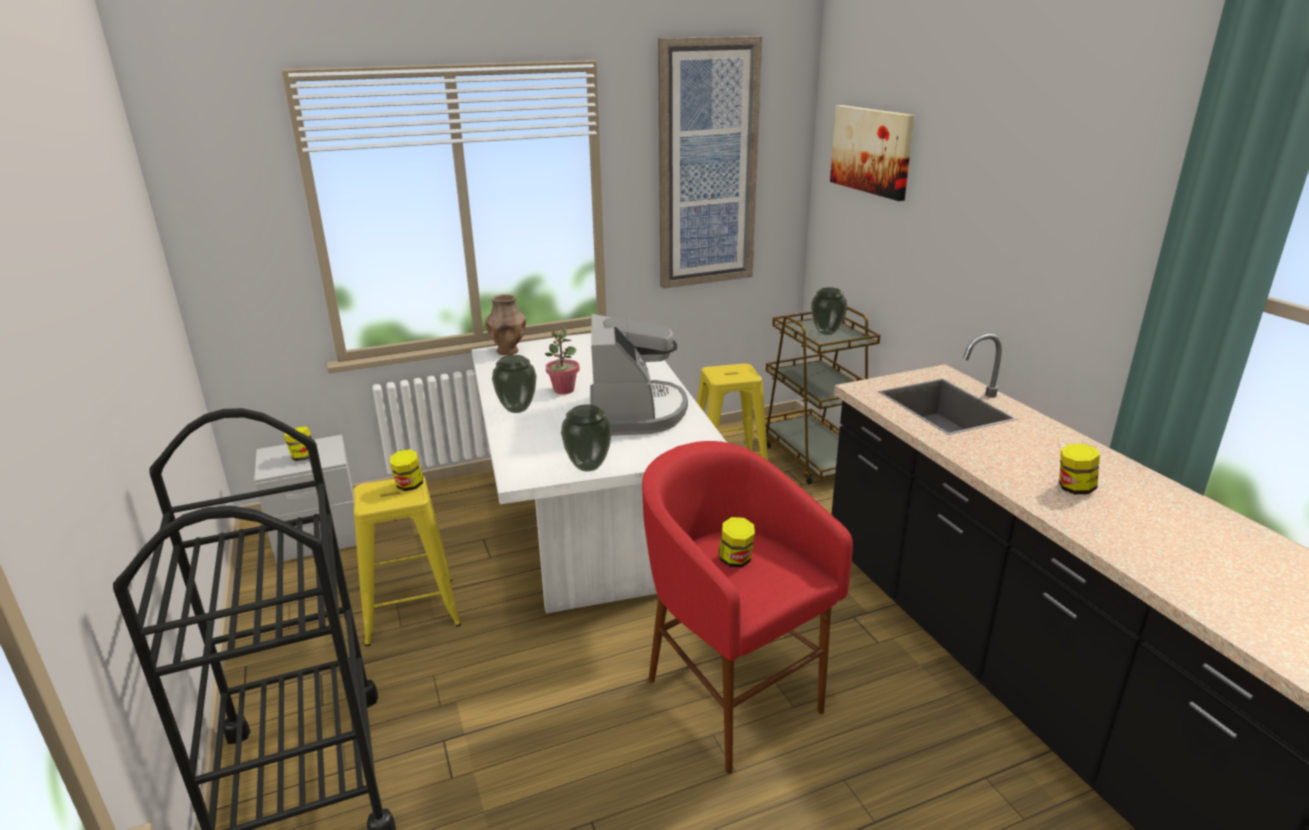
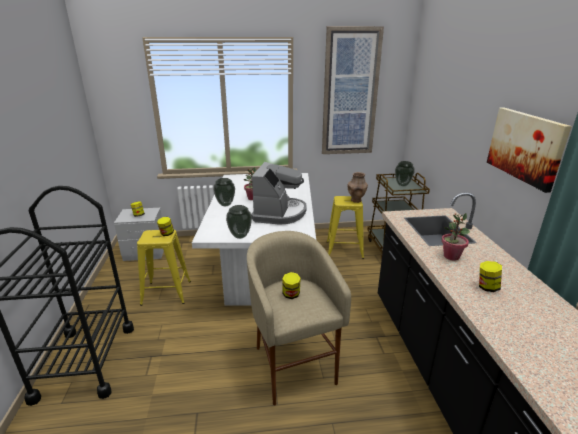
camera: 15 degrees right, 0 degrees up
(508, 351) = (239, 177): brown vase -> brown vase (356, 200)
(729, 697) = (292, 365): red stool -> beige stool
(872, 150) = (435, 88): picture -> picture (525, 146)
(992, 447) = (451, 256): none -> potted plant

